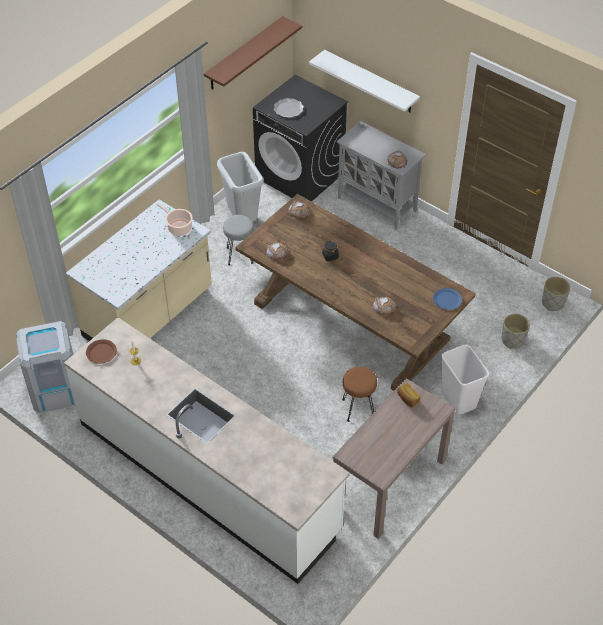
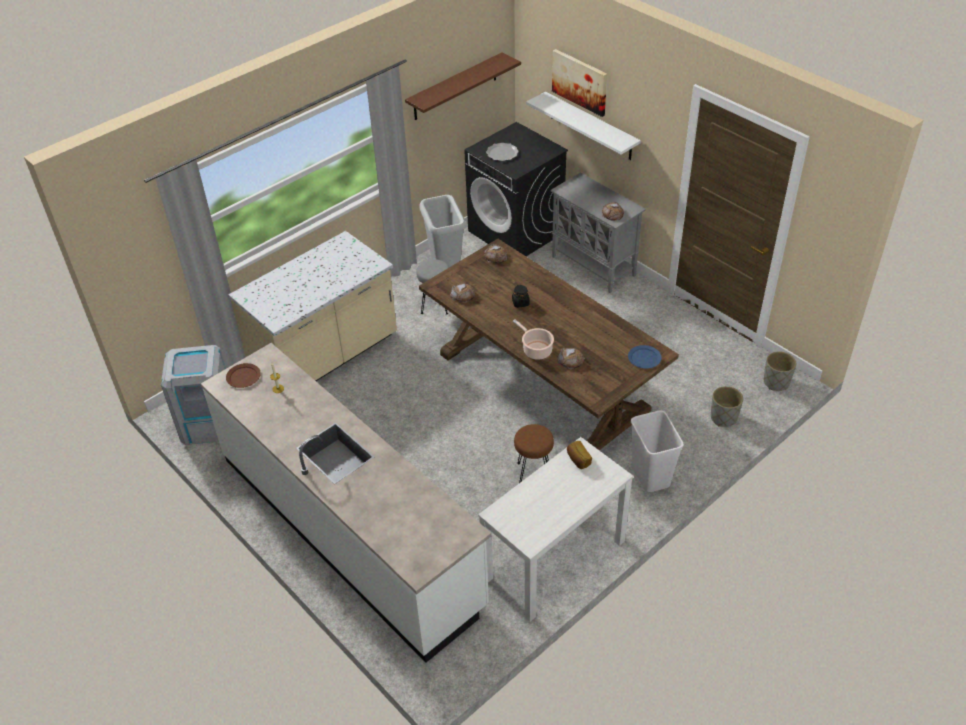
camera: 10 degrees right, 5 degrees down
(178, 227) = (359, 259): cooking pot -> cooking pot (536, 350)
(359, 43) = (580, 82): none -> picture
(389, 483) = (554, 560): brown console table -> white console table

